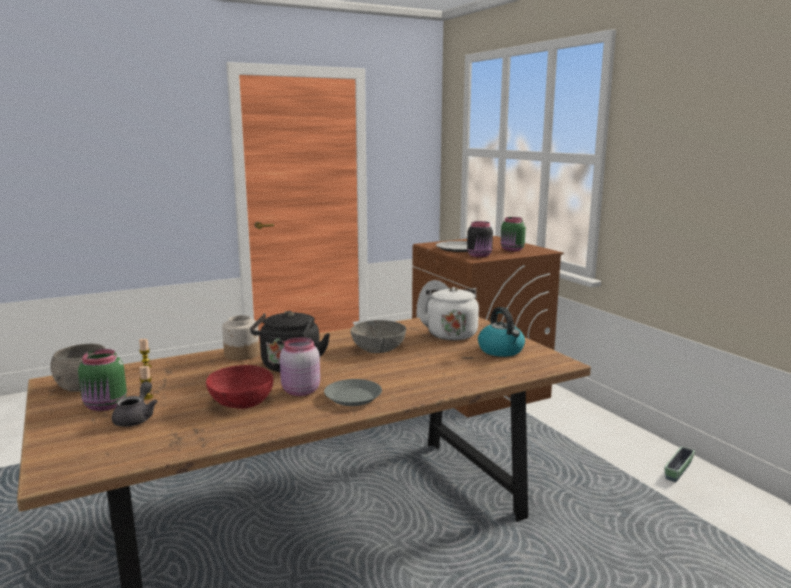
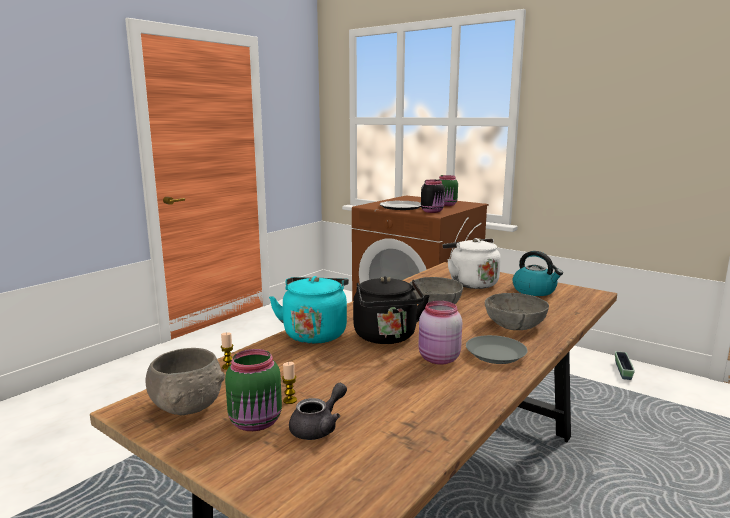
camera: 25 degrees left, 0 degrees up
(136, 418) = (319, 427): grey teapot -> grey teapot turned 60 degrees clockwise
(241, 402) = (402, 382): red bowl -> none
(242, 354) = (315, 333): jar -> turquoise kettle
(419, 377) = (514, 324): none -> grey bowl

